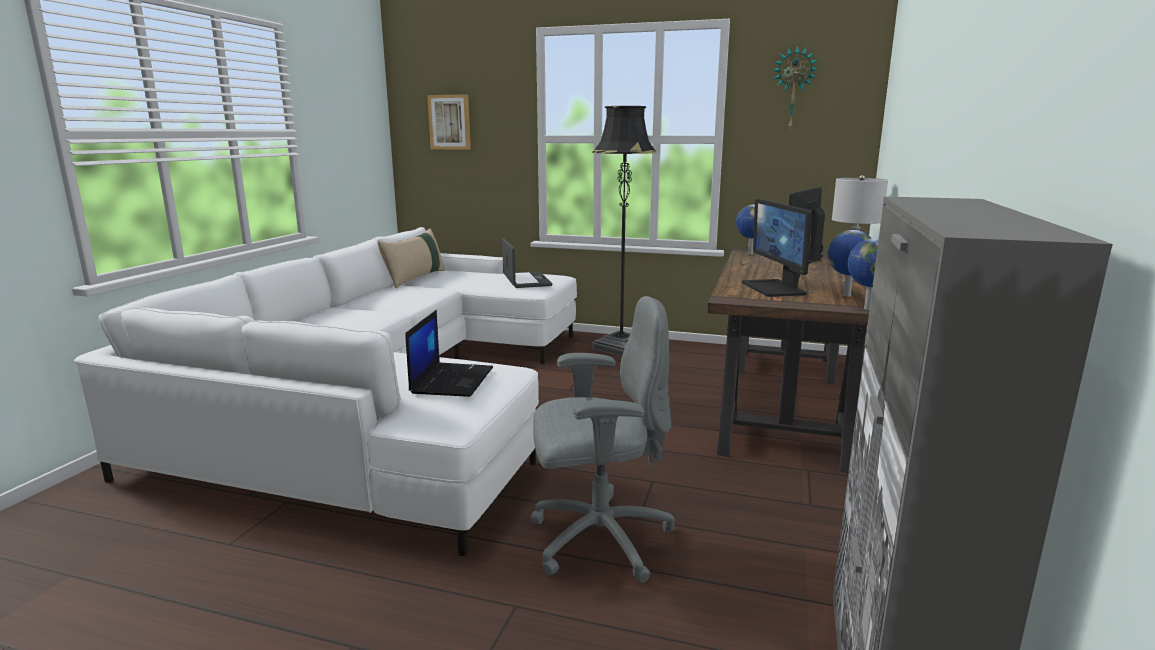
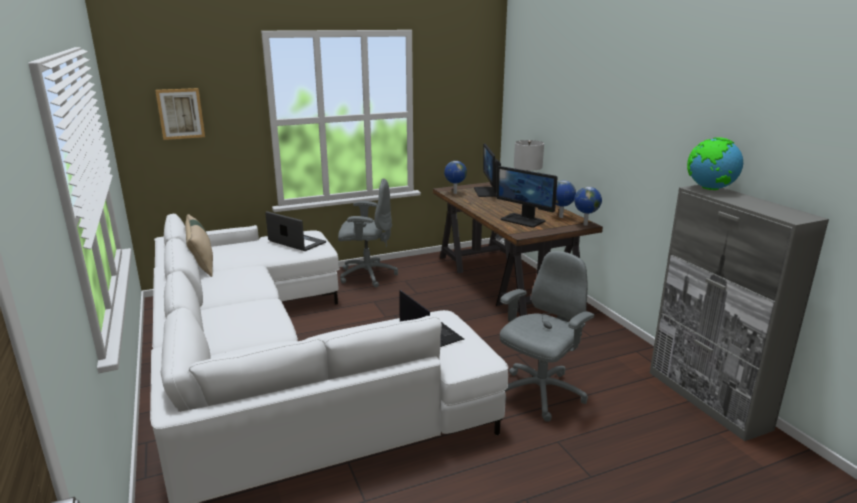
camera: 40 degrees left, 5 degrees up
(620, 347) = (366, 275): black floor lamp -> grey office chair
(793, 88) = (454, 78): wall clock -> none
(945, 200) = (710, 189): none -> globe

